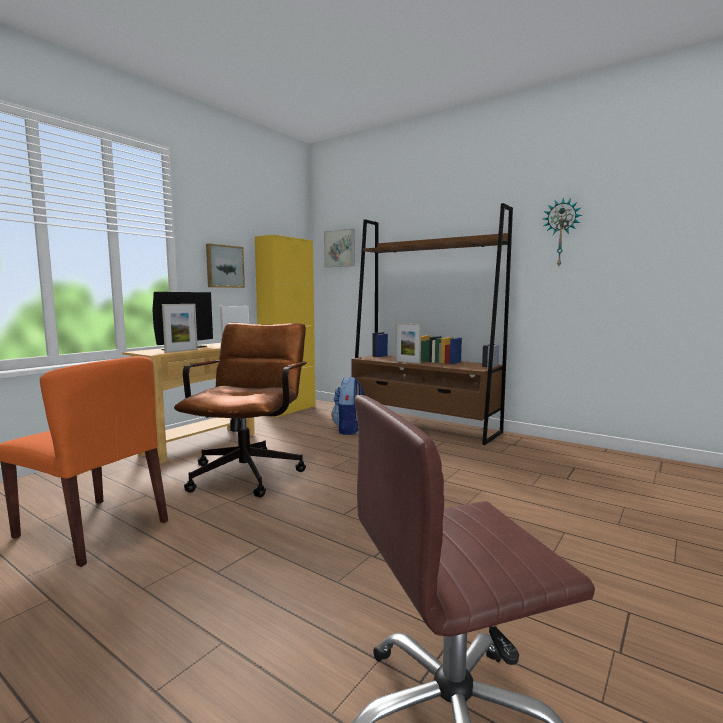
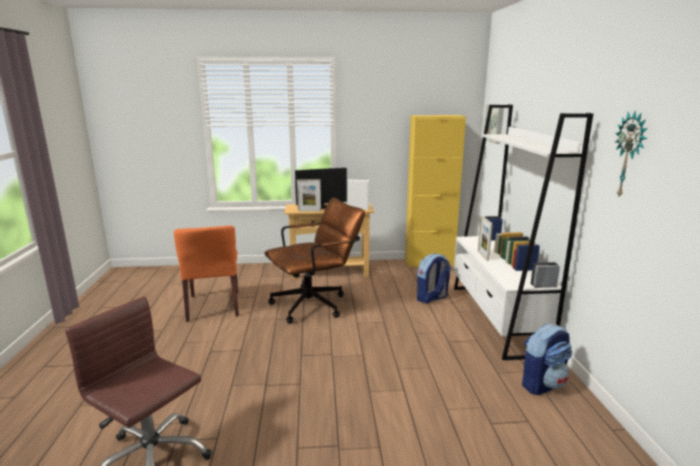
camera: 50 degrees right, 10 degrees up
(224, 266) = (379, 142): picture -> none
(423, 425) = (497, 318): brown bookcase -> white bookcase
(531, 447) = (542, 384): none -> backpack

